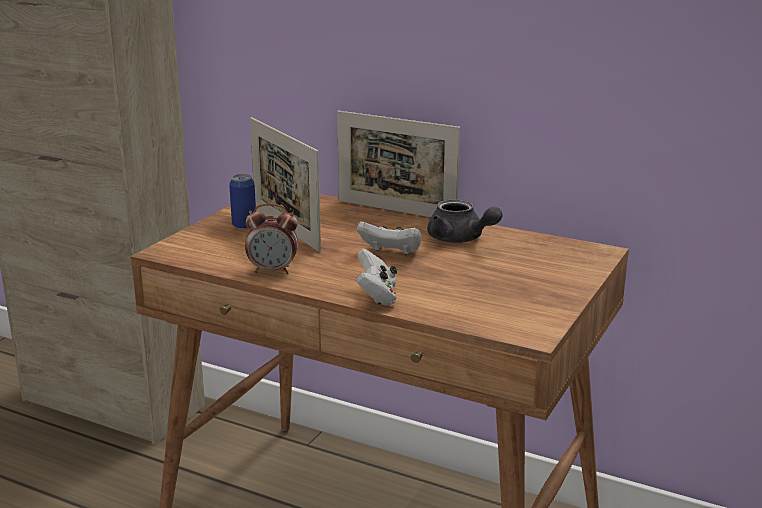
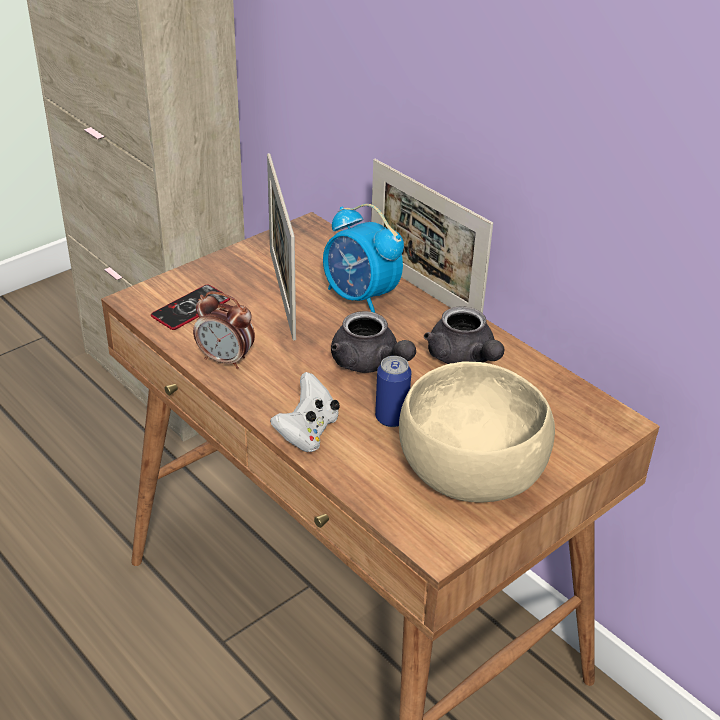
camera: 20 degrees right, 15 degrees up
(216, 248) = (191, 308): none -> phone
(244, 225) = (242, 276): can -> can (391, 418)
(351, 222) = (360, 297): none -> alarm clock
(391, 253) = (369, 363): white game controller -> grey teapot
(522, 295) = (471, 474): none -> beige bowl

